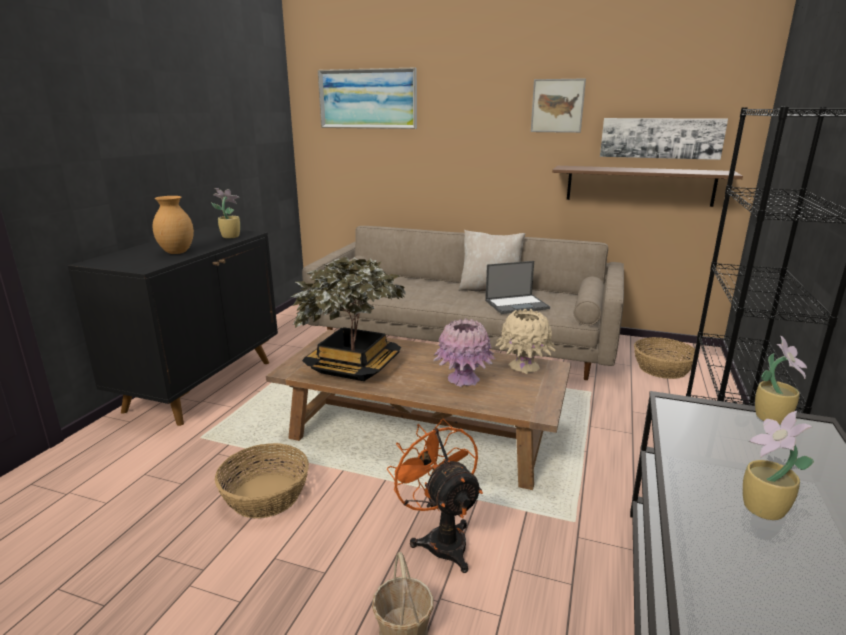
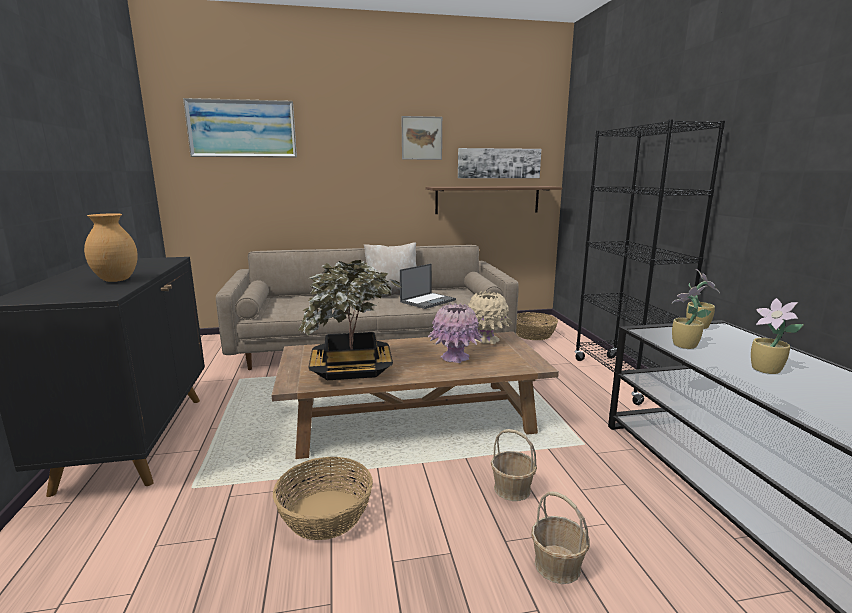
camera: 30 degrees left, 5 degrees down
(230, 236) = (154, 263): potted plant -> potted plant (683, 345)
(441, 538) = (512, 489): orange fan -> basket

